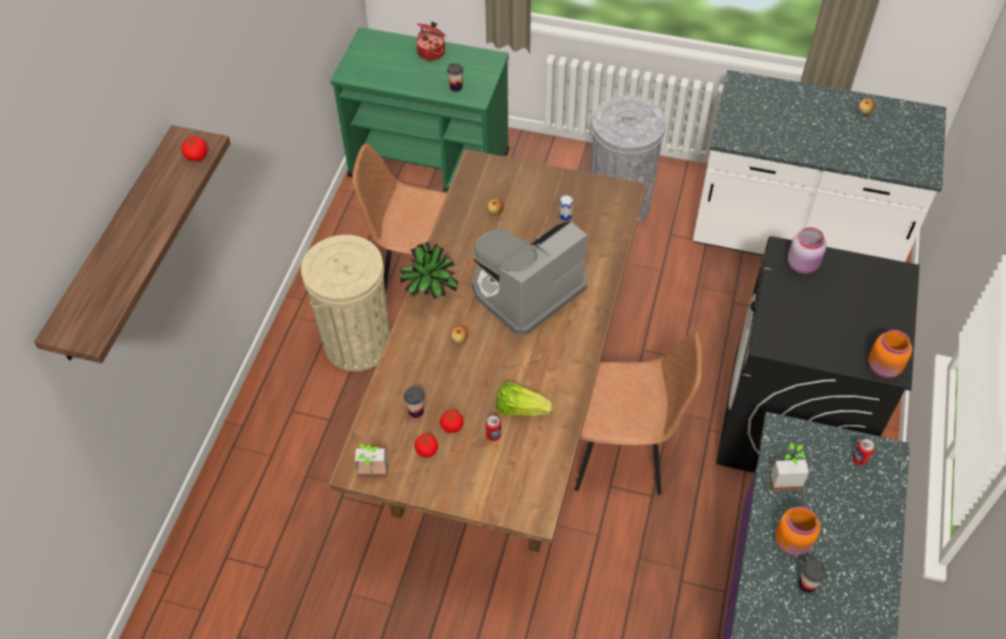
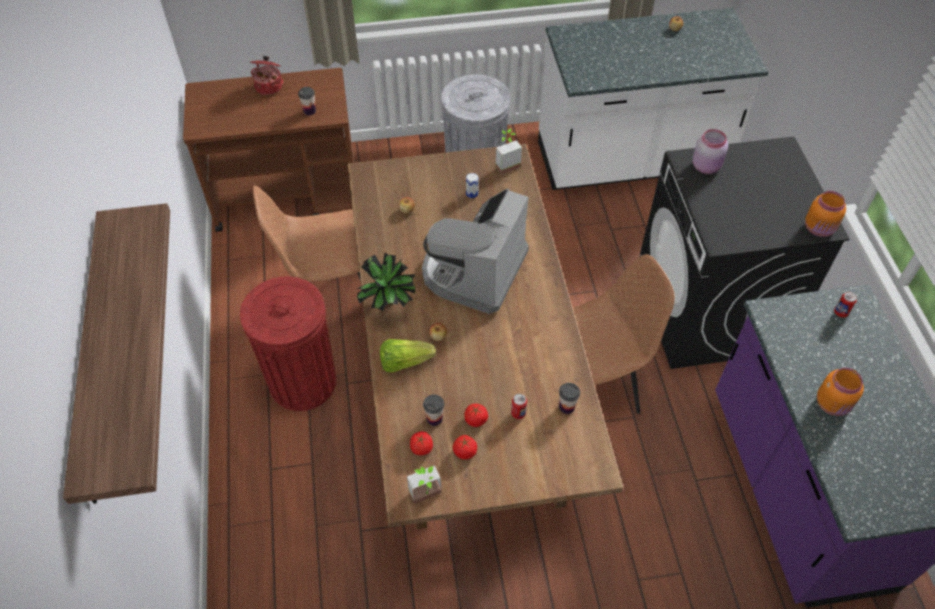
camera: 25 degrees left, 0 degrees up
(197, 156) = (144, 234): tomato -> tomato (421, 448)
(357, 343) = (302, 381): beige trash can -> red trash can
(430, 165) = (289, 197): green cart -> brown cart
(520, 409) = (529, 379): lettuce -> lettuce (404, 362)
(784, 478) = (792, 351): potted plant -> potted plant (505, 164)
(807, 584) = (865, 435): cup -> cup (566, 407)

